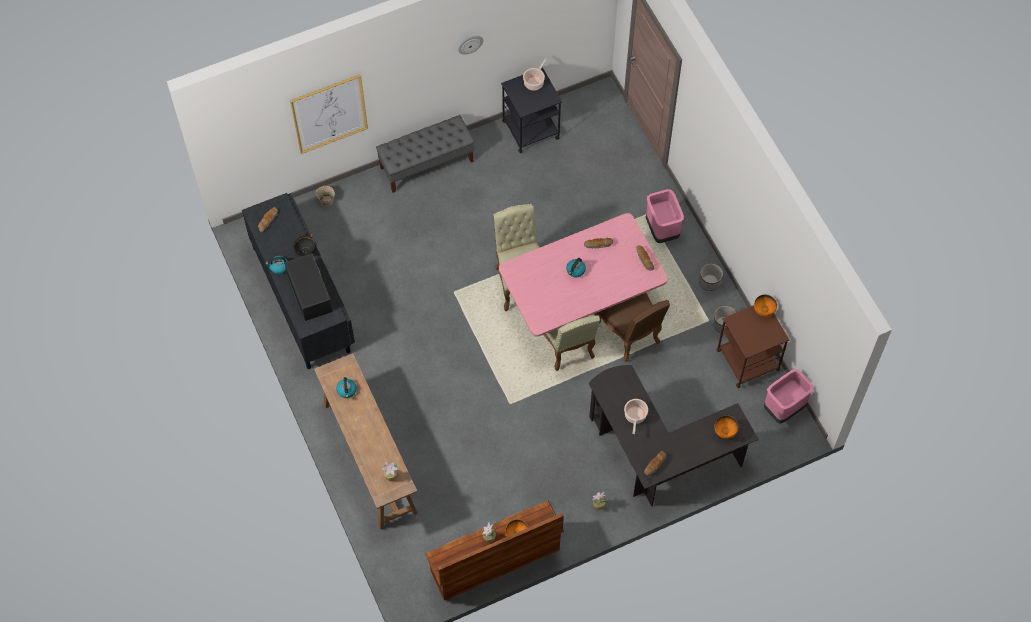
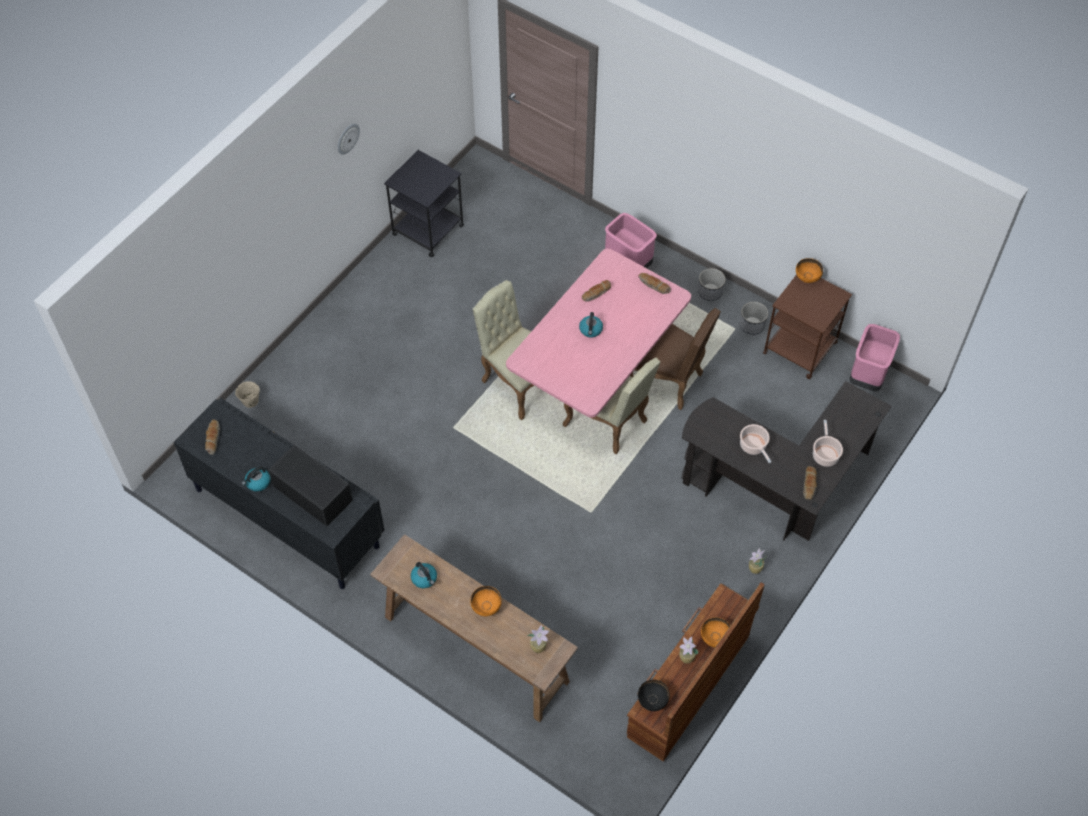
camera: 30 degrees left, 5 degrees down
(306, 251) = (279, 451): black bowl -> black bowl (652, 701)
(329, 113) = (226, 283): picture -> none
(427, 164) = (339, 313): grey bench -> none
(534, 82) = (419, 167): cooking pot -> cooking pot (825, 454)
(725, 431) = (854, 415): orange bowl -> orange bowl (486, 607)

